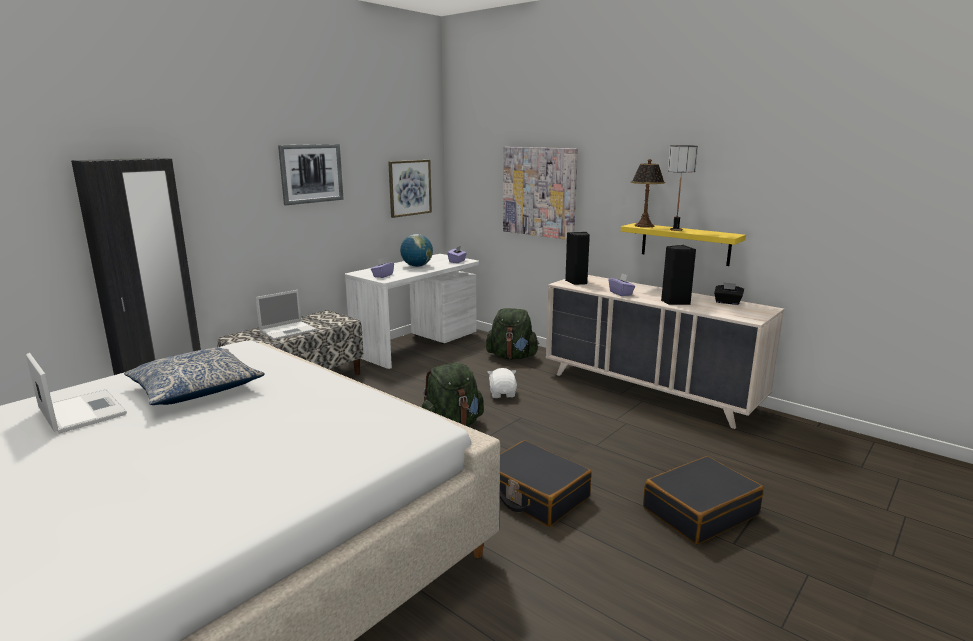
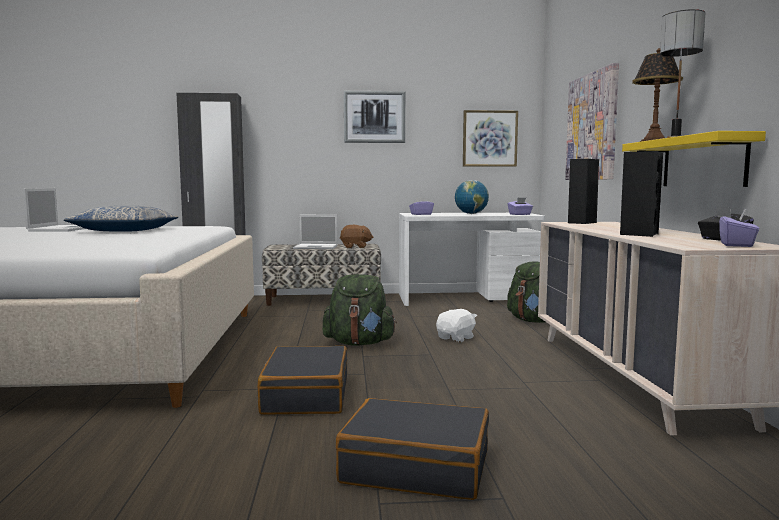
camera: 45 degrees right, 10 degrees down
(326, 321) = (355, 247): none -> brown plush toy
(621, 293) = (596, 228): purple tissue box -> purple tissue box (737, 245)

